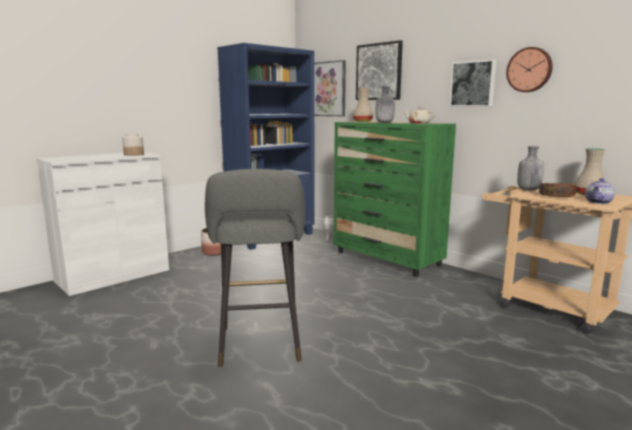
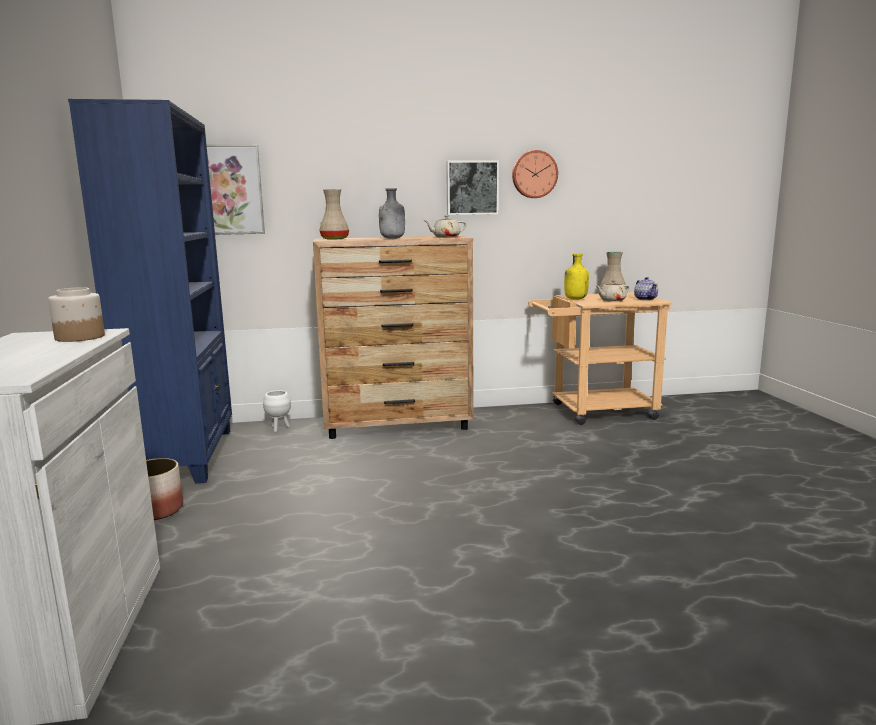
camera: 55 degrees left, 0 degrees up
(260, 347) = (549, 558): grey stool -> none
(379, 72) = (327, 166): picture -> none
(387, 259) = (398, 424): green dresser -> brown dresser
(528, 190) = (575, 299): grey bottle -> yellow bottle
(557, 197) = (612, 300): bowl -> beige teapot

